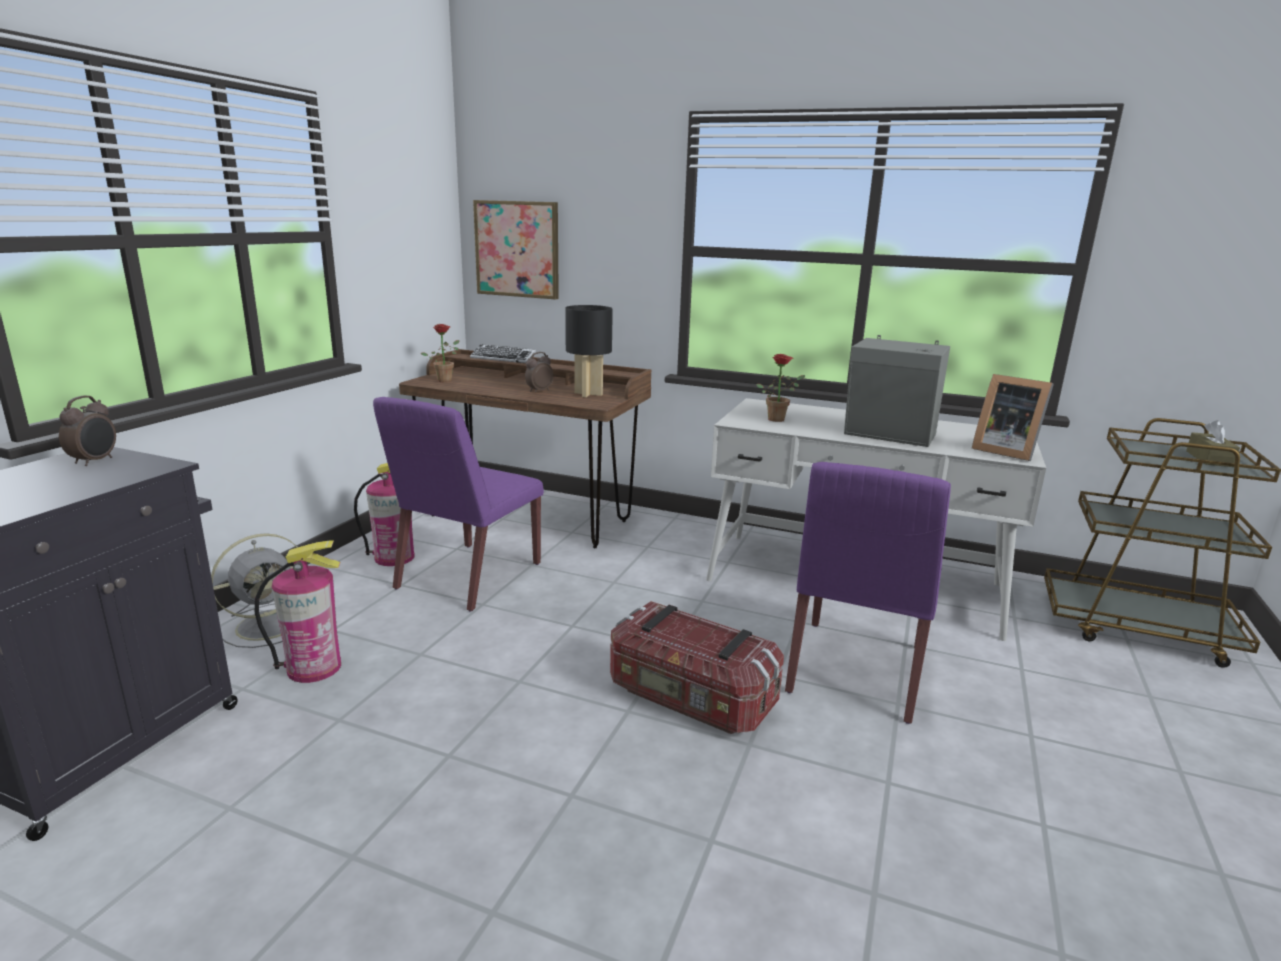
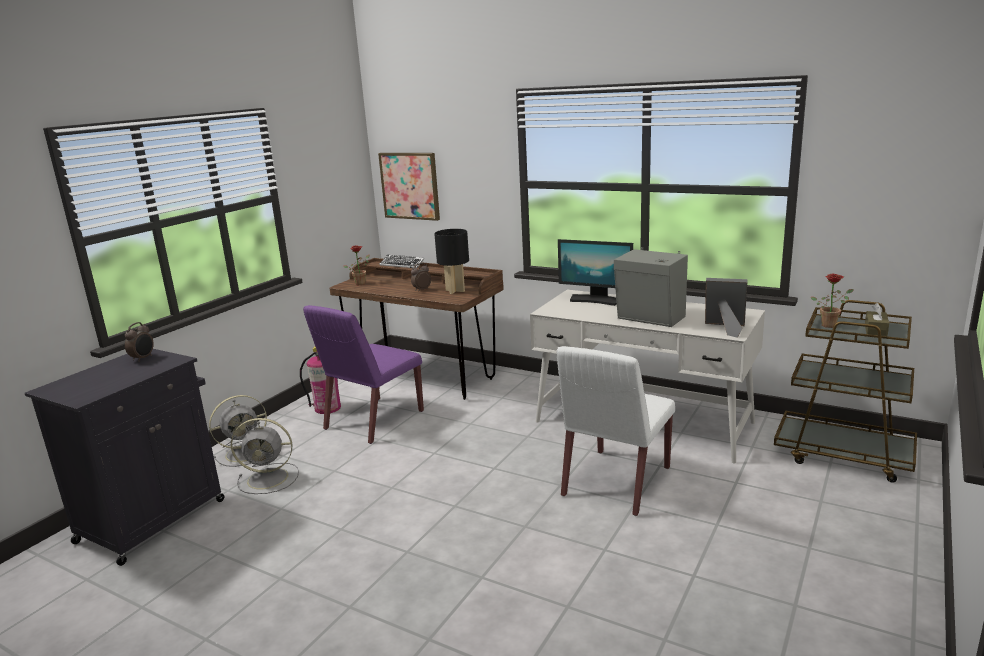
camera: 10 degrees right, 0 degrees up
(314, 667) = (270, 478): fire extinguisher -> grey fan
(690, 698) = (497, 499): storage box -> none
(778, 419) = (579, 307): potted plant -> potted plant (830, 325)
(795, 411) = (595, 300): none -> monitor
(856, 670) = (616, 482): purple chair -> white chair
(1004, 451) = (725, 328): picture frame -> picture frame turned 150 degrees clockwise

